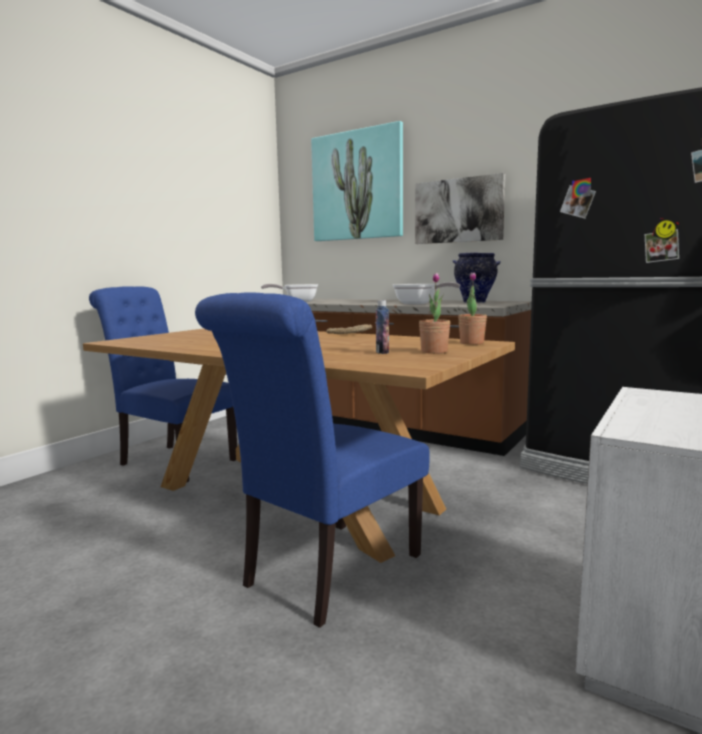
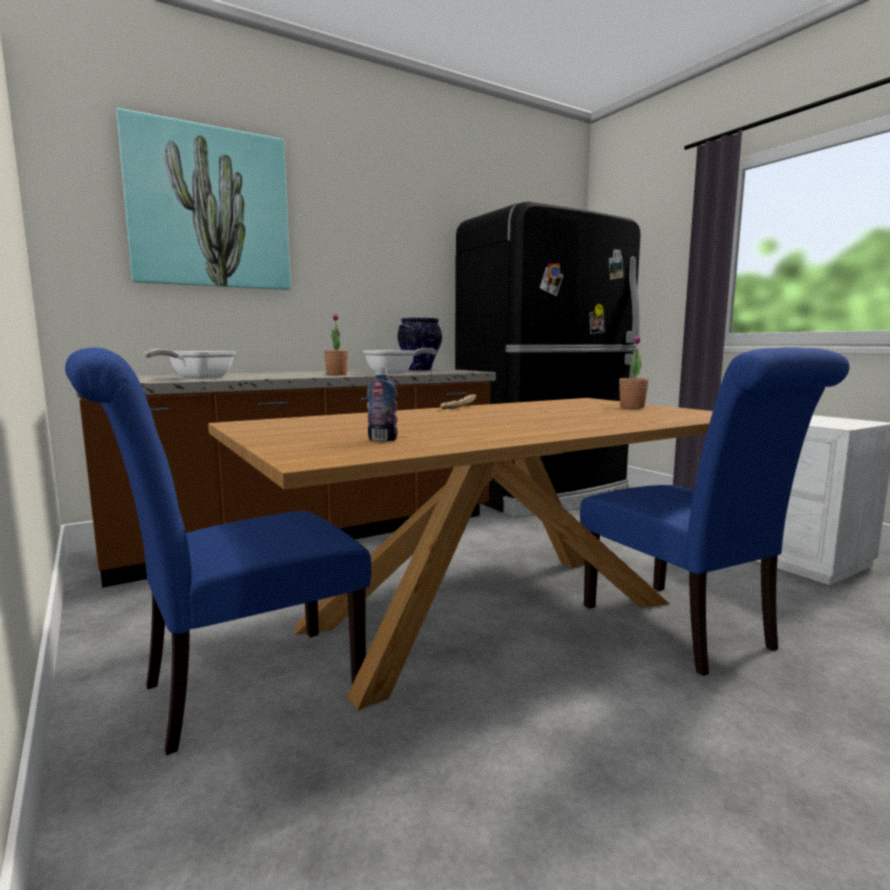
camera: 65 degrees left, 0 degrees up
(382, 352) = (623, 412): bottle -> bottle (382, 440)
(458, 210) = (356, 268): picture -> none
(471, 343) = (586, 401): potted plant -> potted plant (337, 374)

